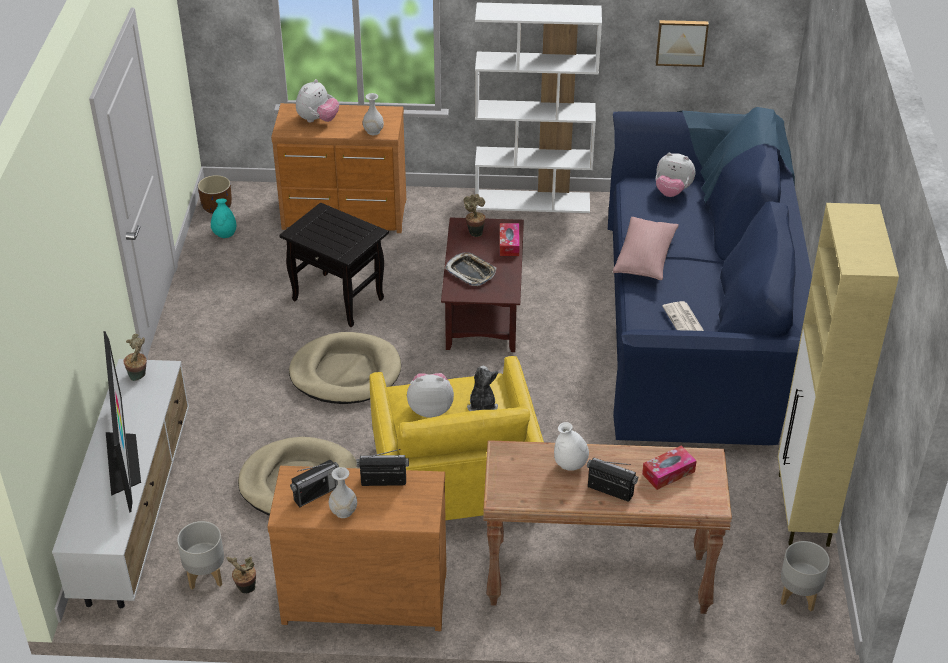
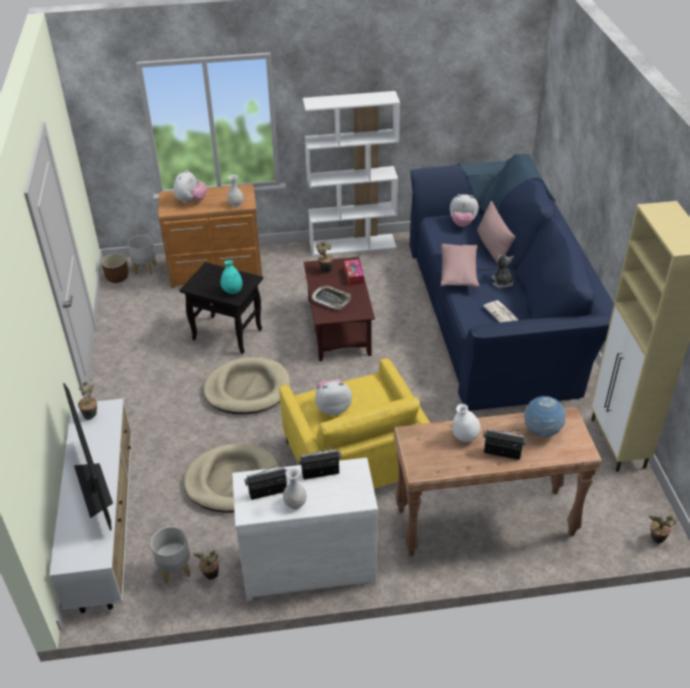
camera: 10 degrees left, 0 degrees up
(225, 235) = (128, 297): turquoise vase -> turquoise vase (232, 291)
(316, 494) = (268, 492): radio -> radio turned 150 degrees counterclockwise
(364, 593) = (307, 563): brown dresser -> white dresser
(482, 406) = (372, 400): plush toy -> plush toy (502, 282)
(668, 473) = (542, 432): tissue box -> globe
(681, 42) = (454, 113): picture -> none
(703, 230) = (492, 247): none -> pink pillow
(798, 596) = (637, 510): grey planter -> grey planter (145, 269)
(811, 635) = (656, 539): none -> potted plant

